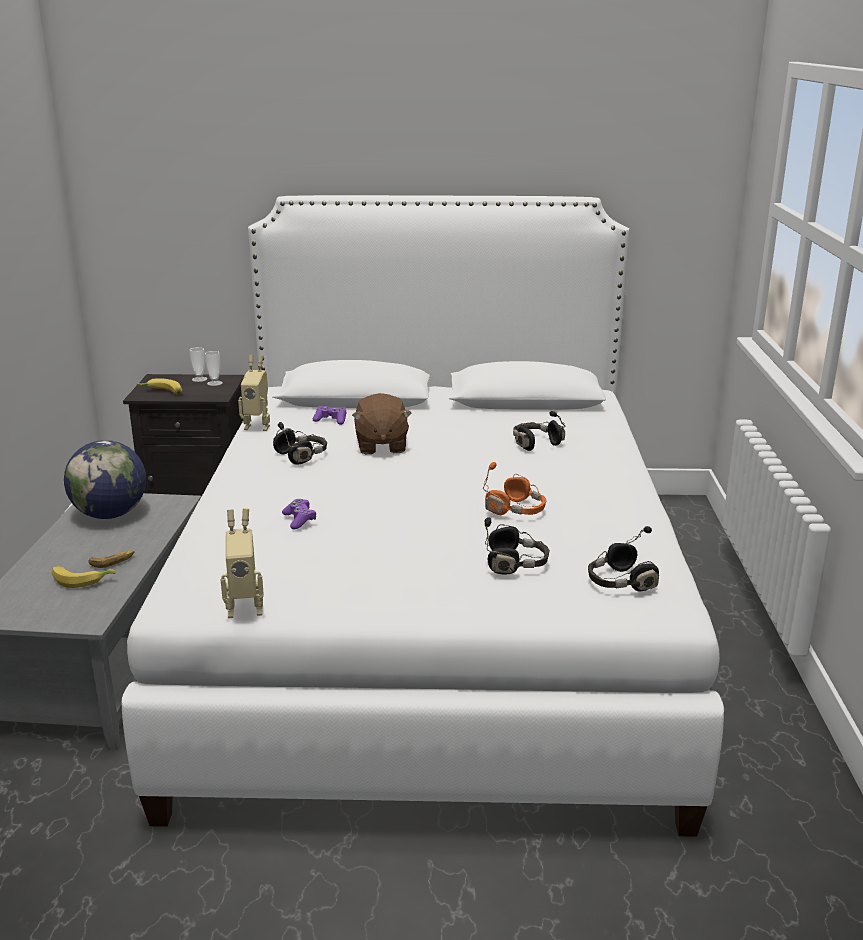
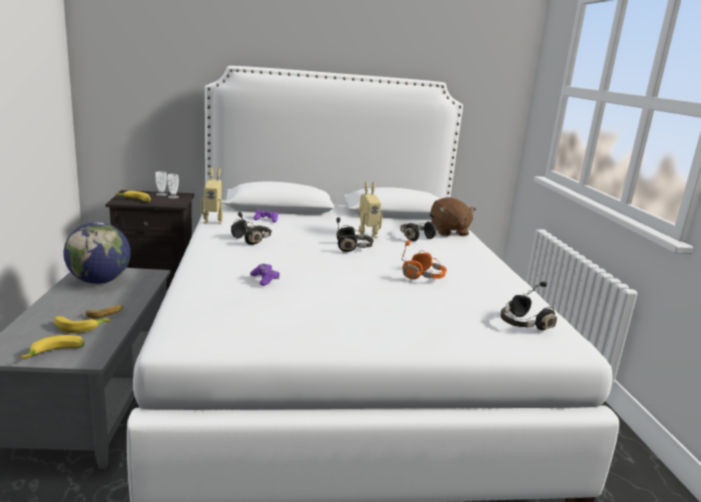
camera: 10 degrees left, 5 degrees down
(51, 615) = (55, 354): none -> banana
(245, 608) = (237, 342): toy robot -> toy robot (366, 235)
(381, 445) = (308, 235): brown plush toy -> brown plush toy (448, 232)
(516, 564) = (441, 311): black headphones -> black headphones (353, 248)

